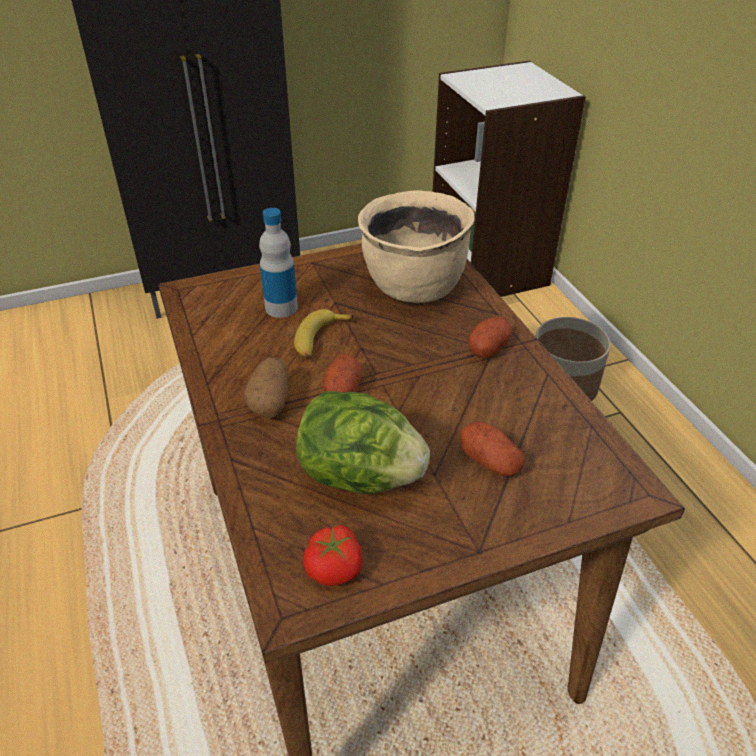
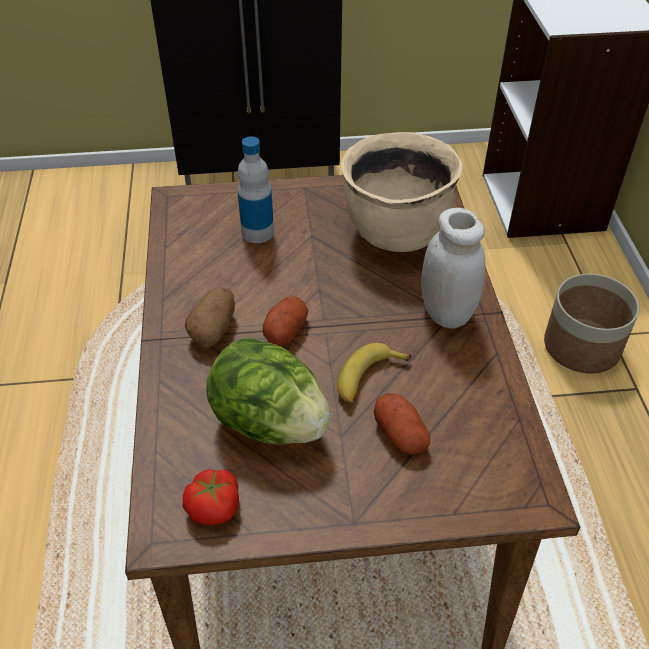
camera: 15 degrees right, 5 degrees up
(320, 340) = (282, 274): banana -> banana (368, 380)
(488, 348) = (446, 313): potato -> white jar

